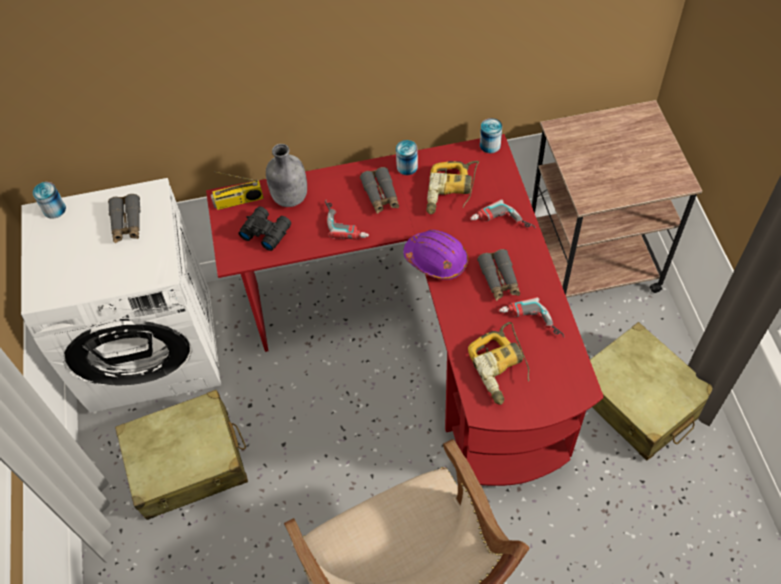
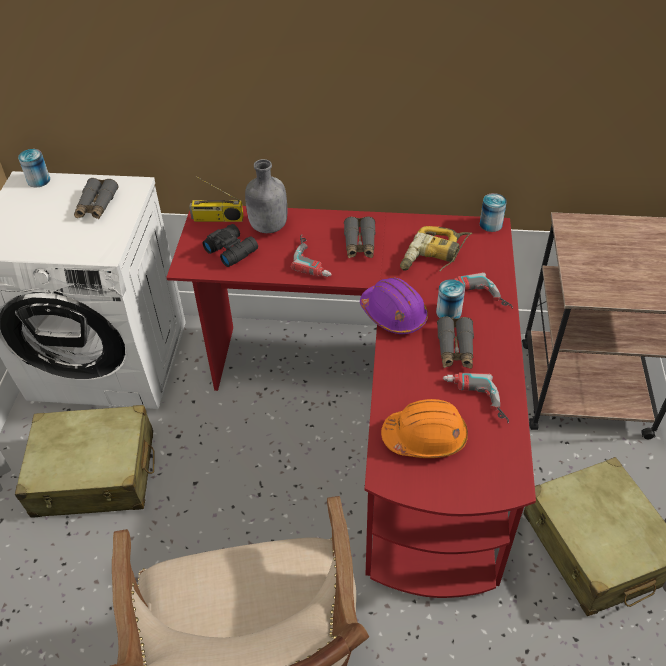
camera: 15 degrees right, 10 degrees down
(407, 167) = (397, 225): can -> can (448, 312)
(501, 368) = (425, 437): power drill -> orange hard hat

